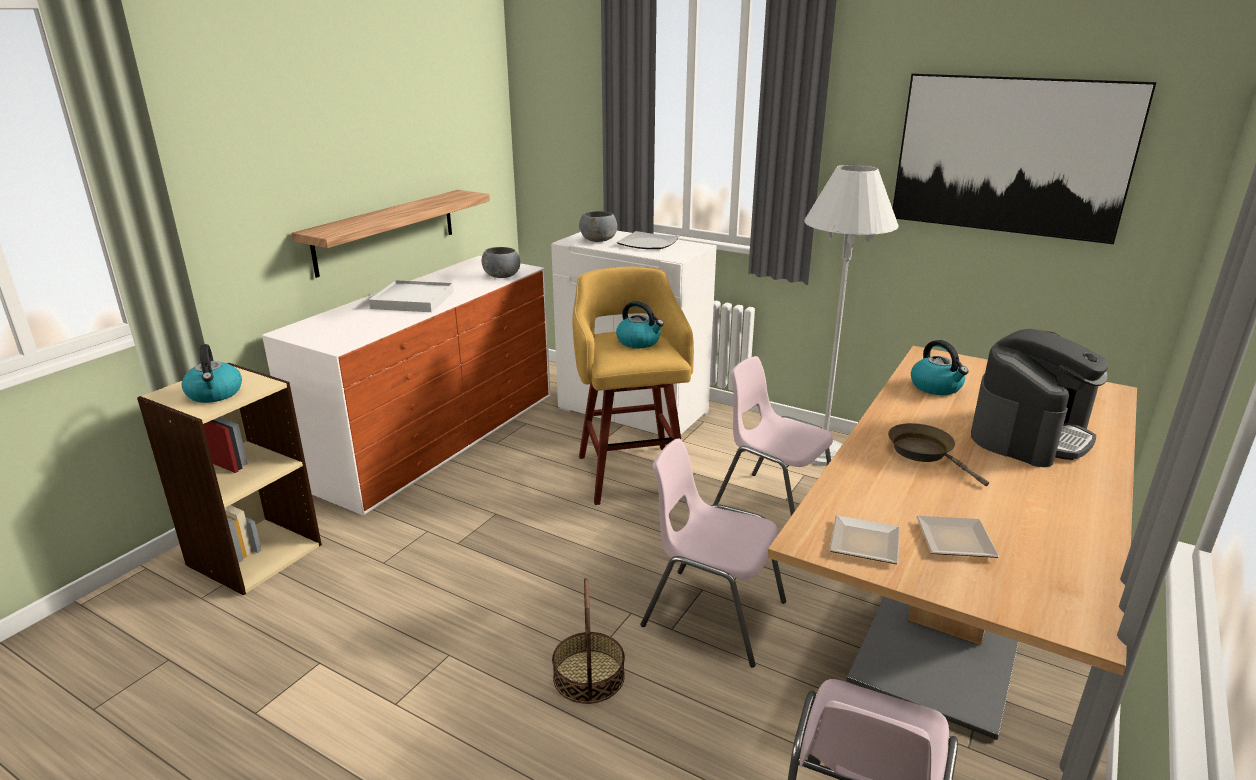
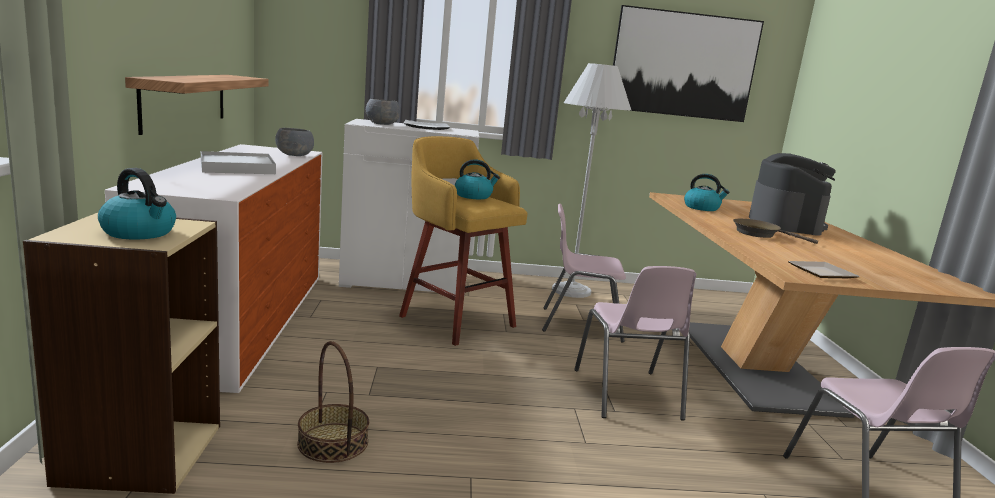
camera: 35 degrees left, 10 degrees down
(589, 676) = (600, 457): basket -> basket (333, 442)
(712, 613) = (627, 395): pink chair -> pink chair turned 90 degrees counterclockwise
(956, 539) = (853, 266): plate -> none

